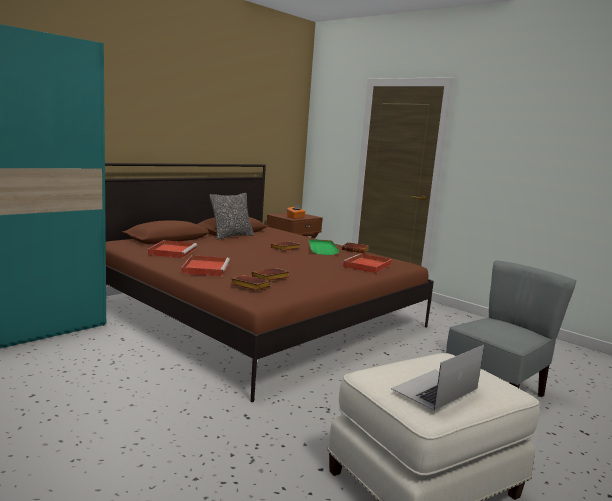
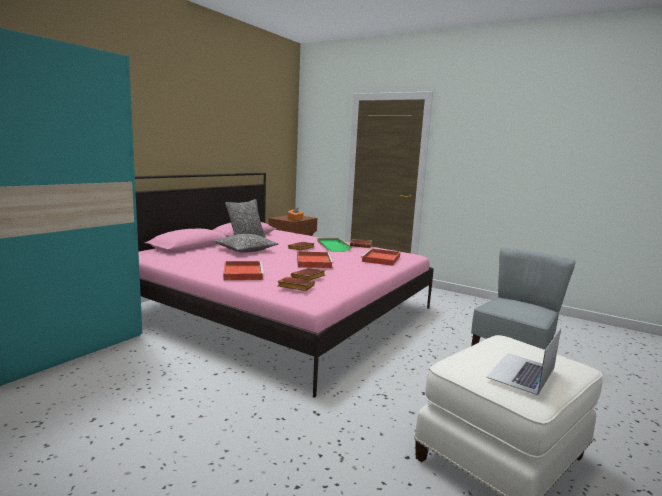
camera: 10 degrees left, 0 degrees up
(172, 251) = (201, 258): red tray -> red tray (313, 262)
(224, 246) = (245, 250): none -> pillow
(256, 314) = (280, 311): brown bed -> pink bed

